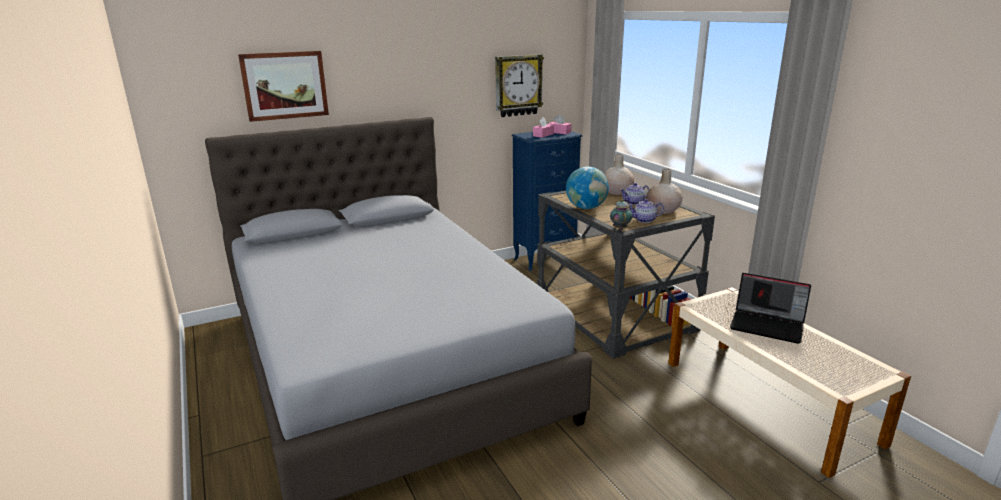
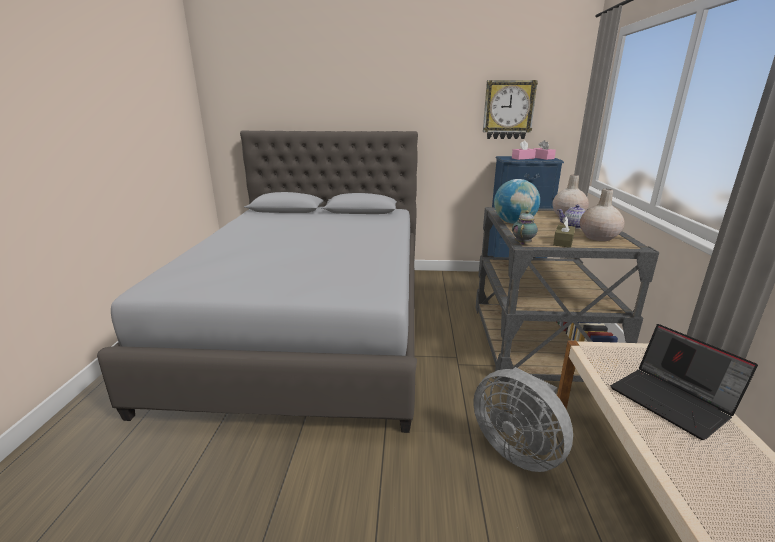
camera: 30 degrees right, 0 degrees up
(285, 85) = (301, 95): picture -> none
(645, 220) = (563, 242): teapot -> brown tissue box
(668, 403) = (517, 449): none -> grey fan

